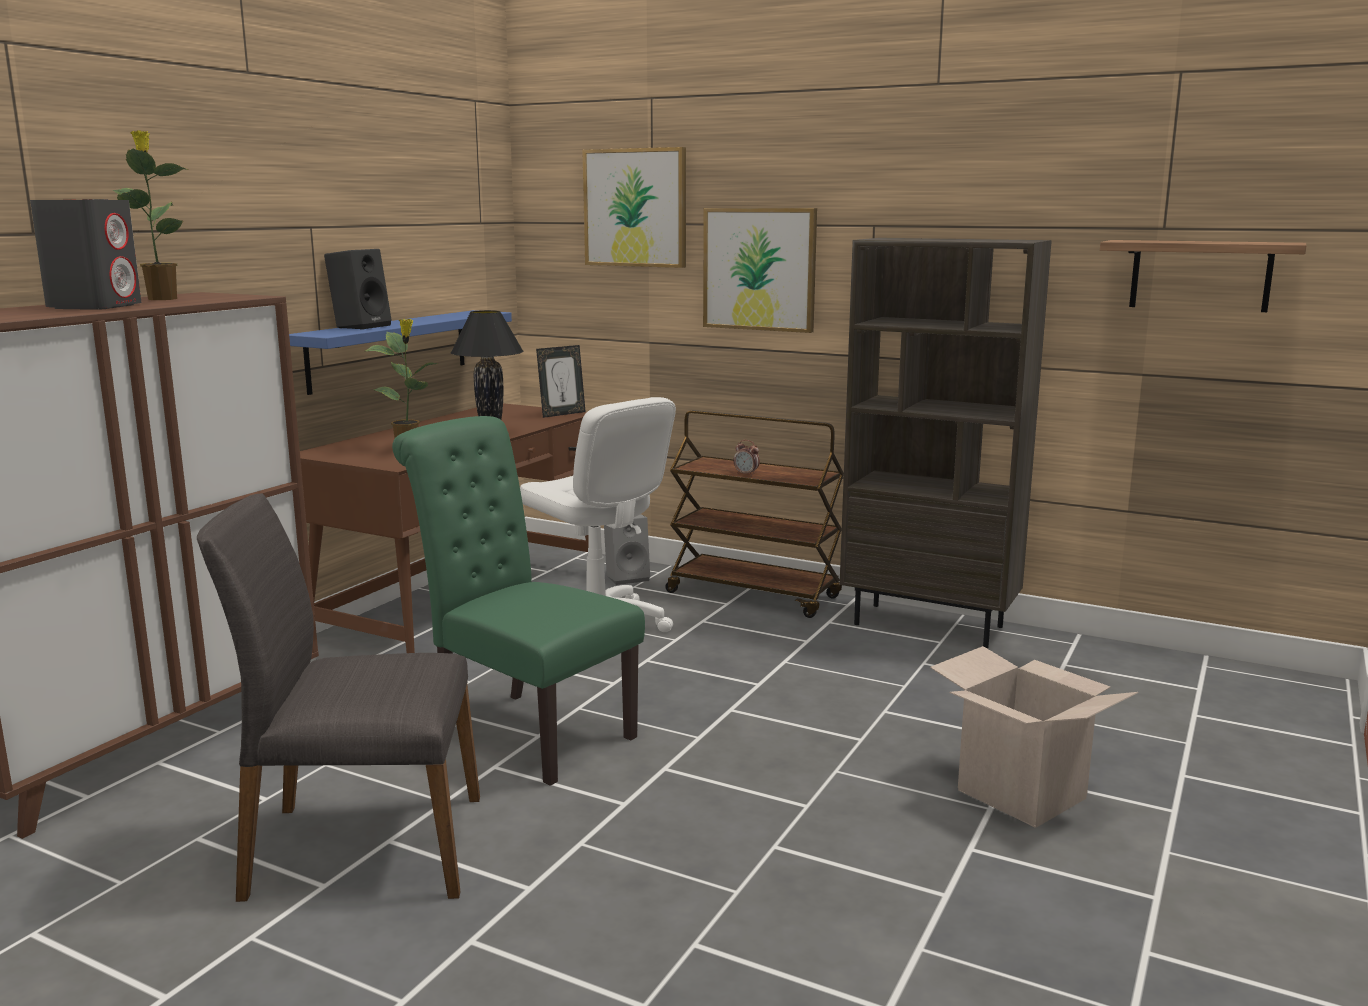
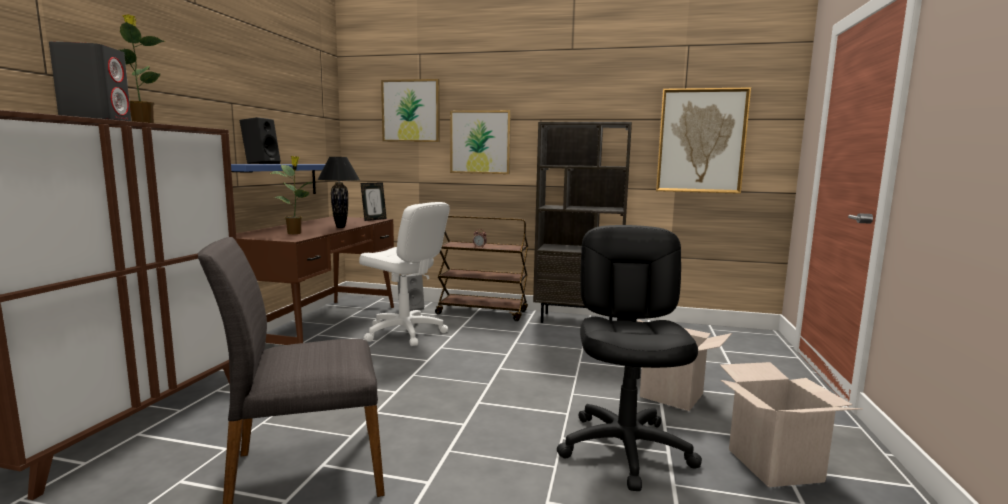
camera: 15 degrees left, 5 degrees down
(524, 731) = (386, 390): green chair -> none
(873, 879) = (625, 449): none -> black office chair
(1130, 943) = (774, 465): none -> cardboard box
(1200, 275) = (701, 141): shelf -> picture

